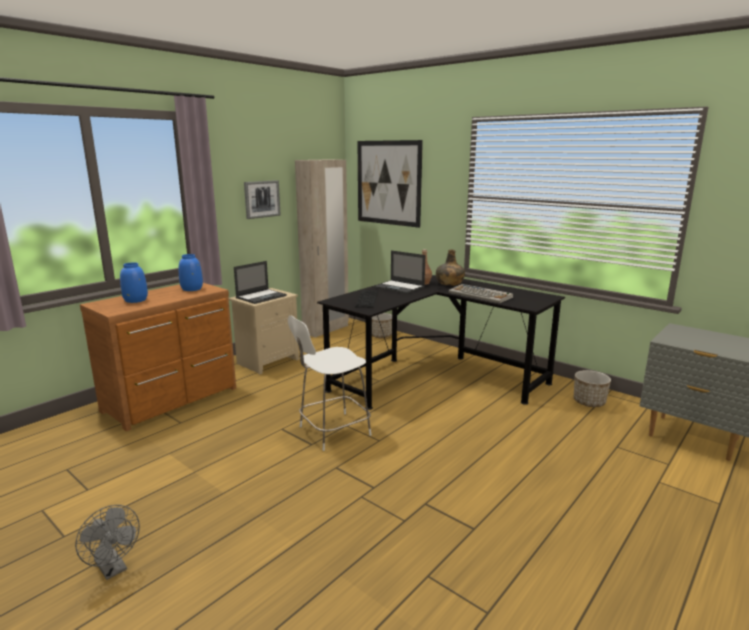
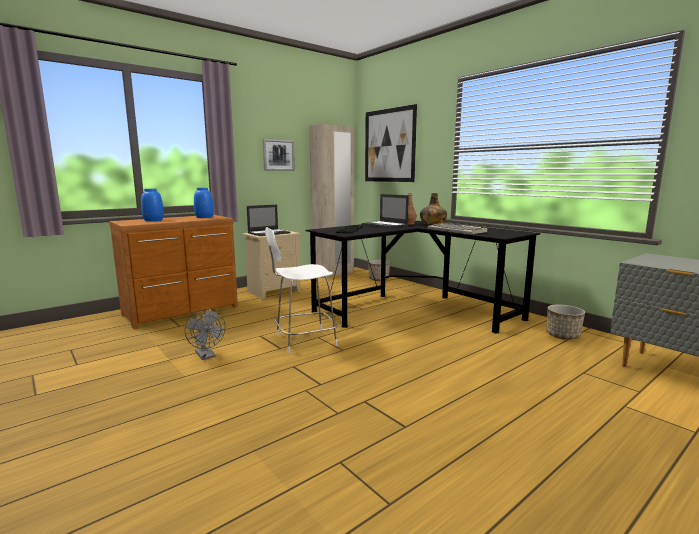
camera: 10 degrees right, 5 degrees down
(113, 569) = (57, 423): grey fan -> grey fan (206, 356)

